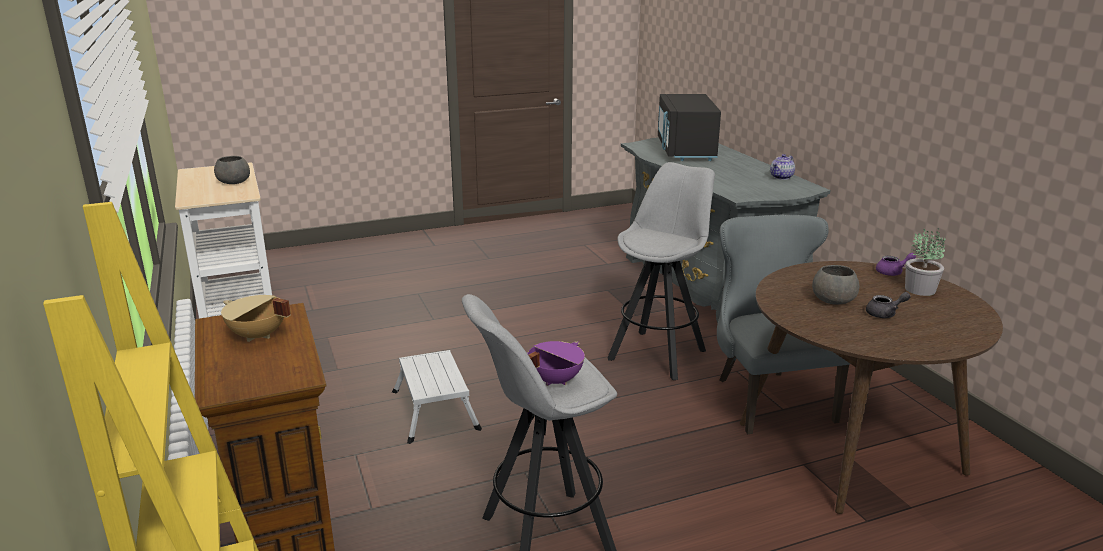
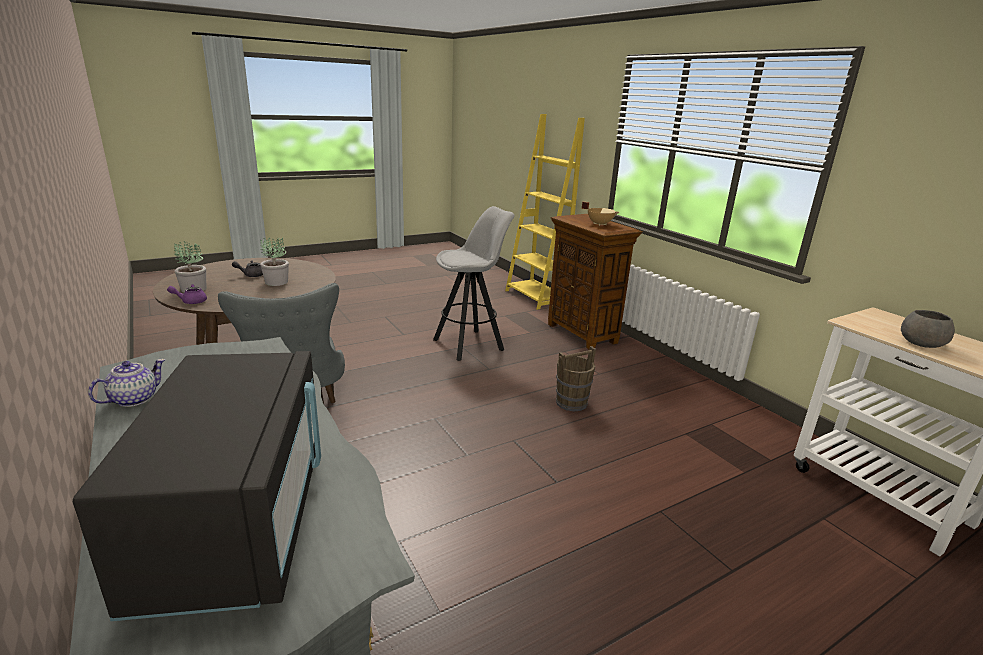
camera: 170 degrees right, 0 degrees up
(435, 409) = (571, 403): white step ladder -> brown bucket
(554, 380) = (467, 256): purple cooking pot -> none
(659, 353) = (382, 471): grey stool -> none
(832, 300) = (277, 282): grey bowl -> potted plant

